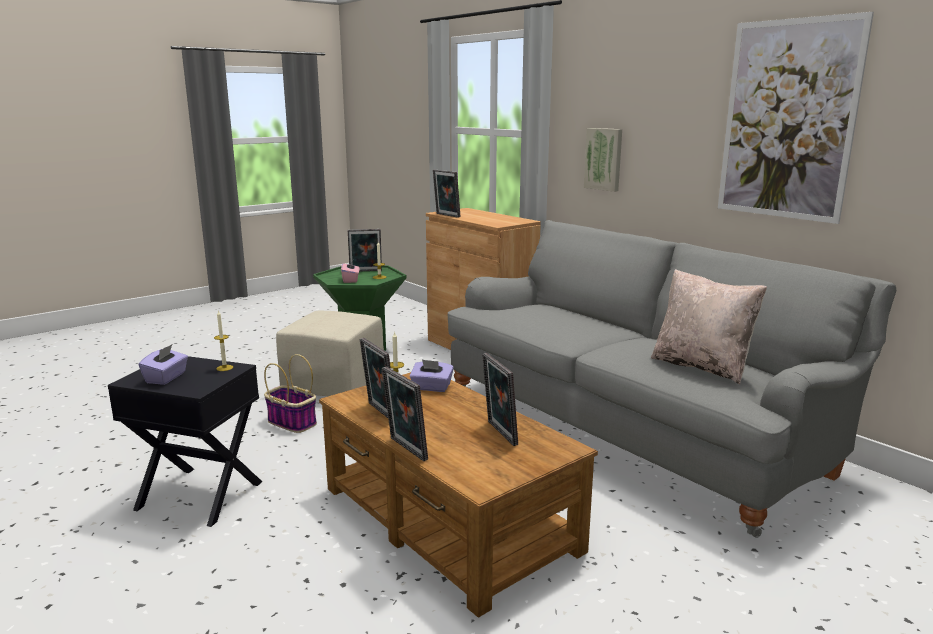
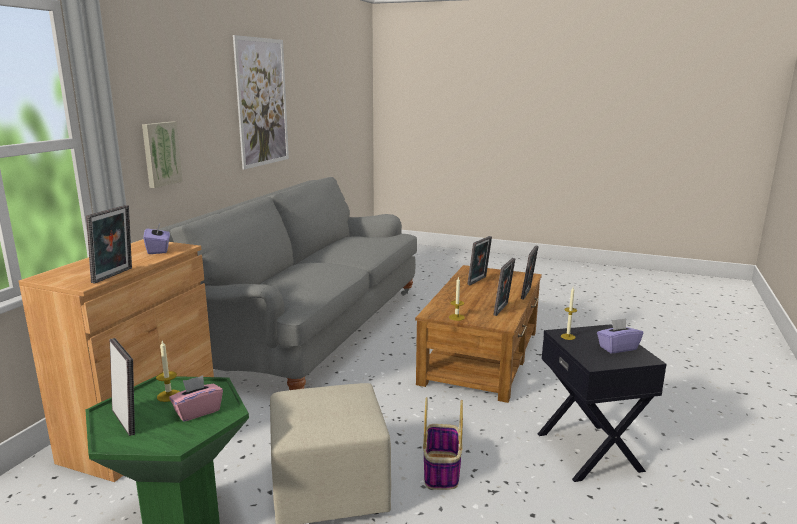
camera: 120 degrees left, 0 degrees up
(431, 387) = (447, 306): purple tissue box -> purple tissue box (159, 250)
(702, 366) = (366, 240): beige pillow -> none

